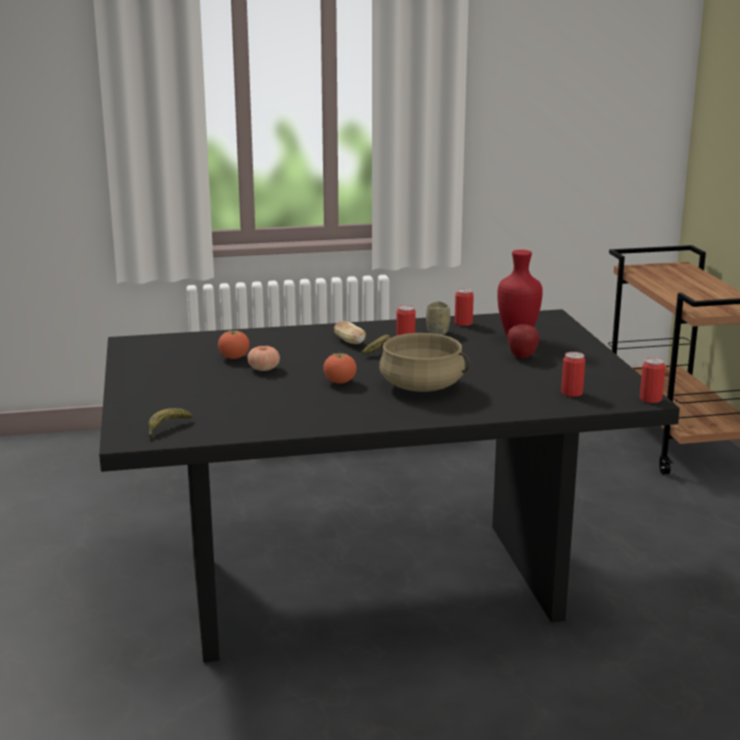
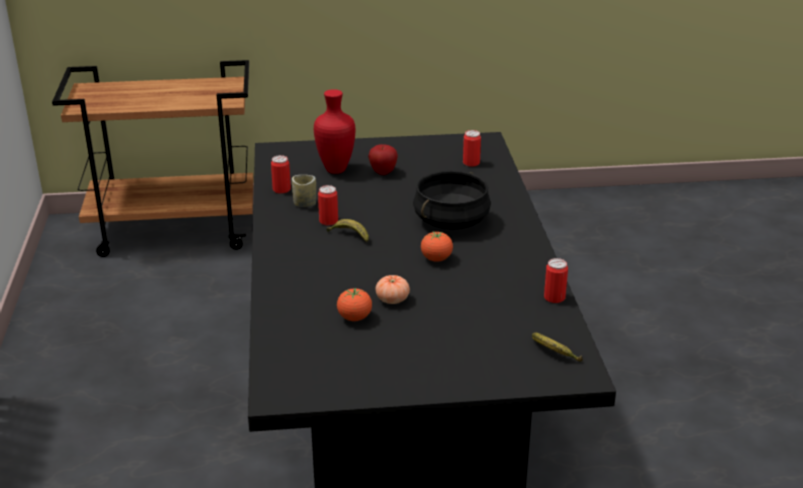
camera: 85 degrees left, 10 degrees up
(349, 342) = (320, 250): bread -> none
(422, 386) = (450, 221): beige cooking pot -> black cooking pot
(650, 399) = (485, 138): can -> can (554, 297)

